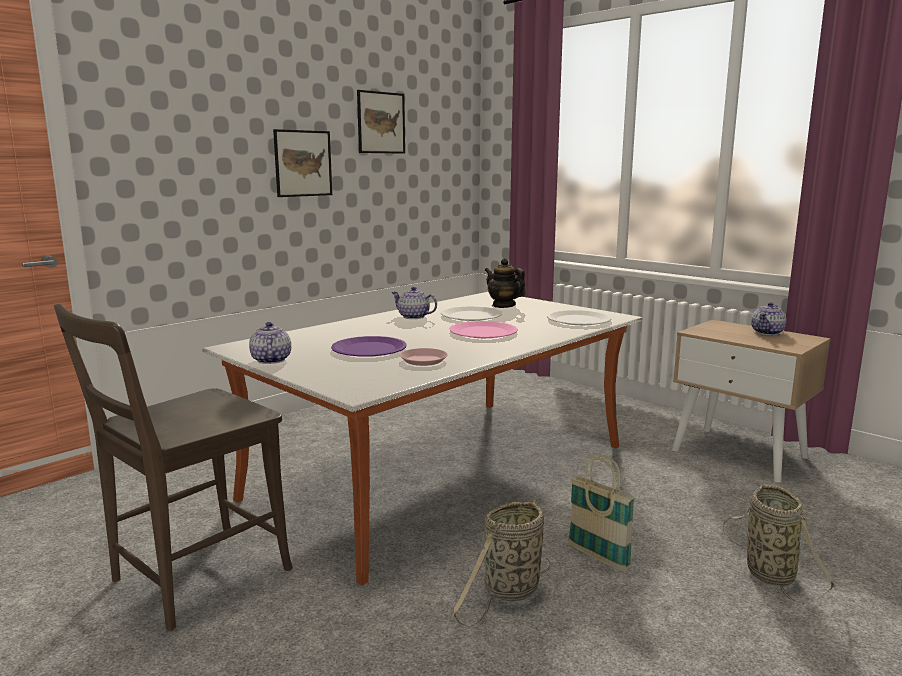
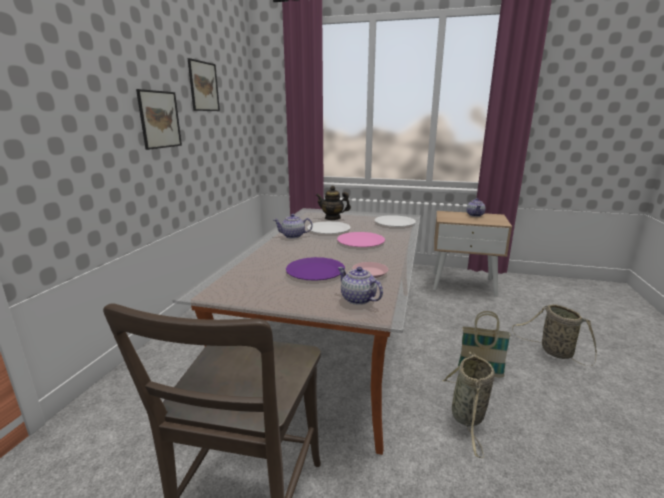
camera: 30 degrees left, 5 degrees up
(270, 360) = (260, 299): teapot -> teapot (358, 299)

